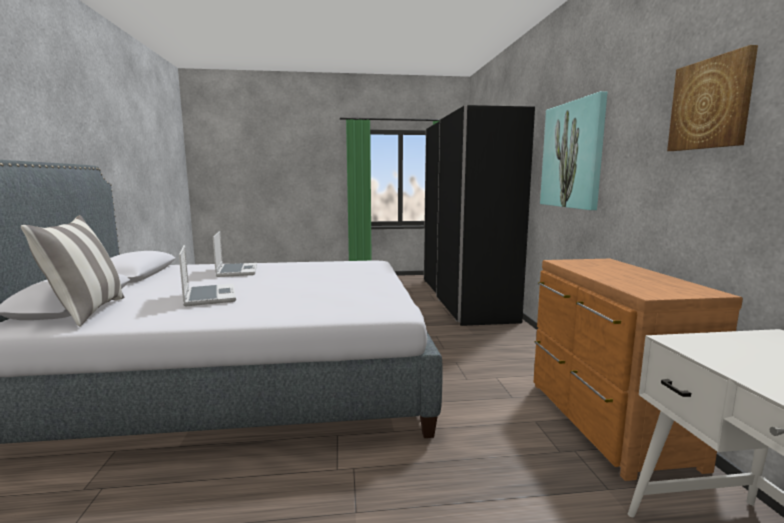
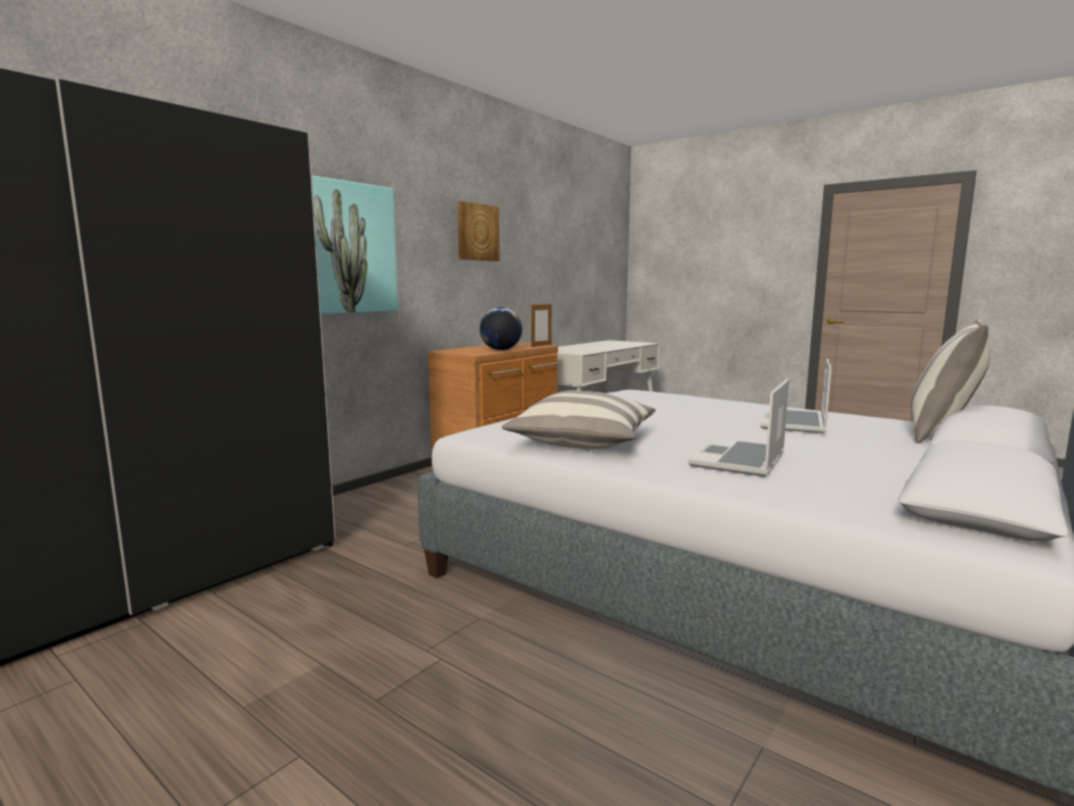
camera: 135 degrees left, 0 degrees up
(319, 266) = (583, 441): none -> pillow
(590, 271) = (501, 350): none -> globe
(639, 292) = (541, 345): none -> picture frame

